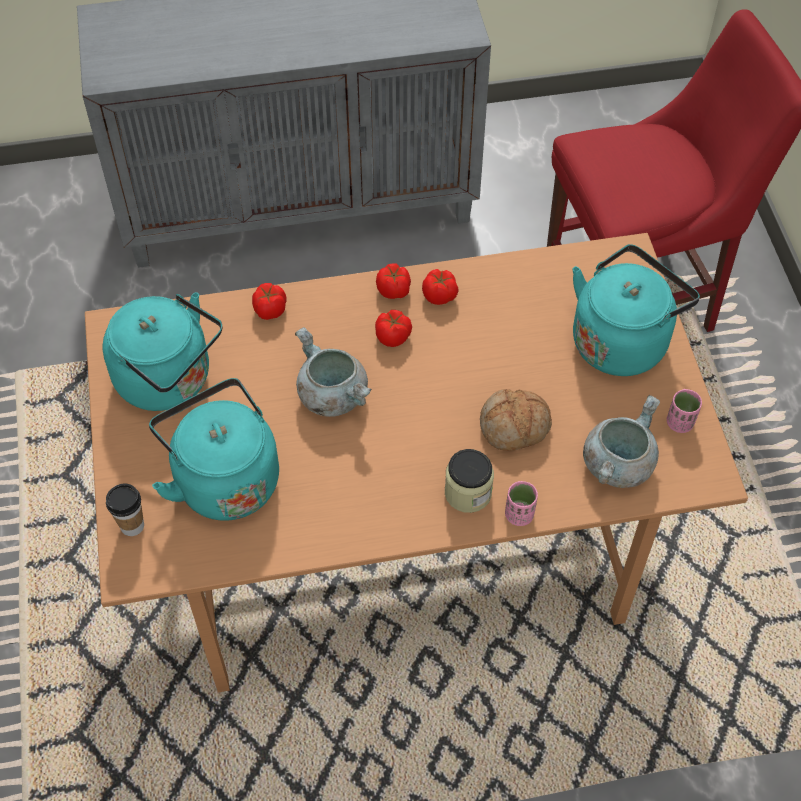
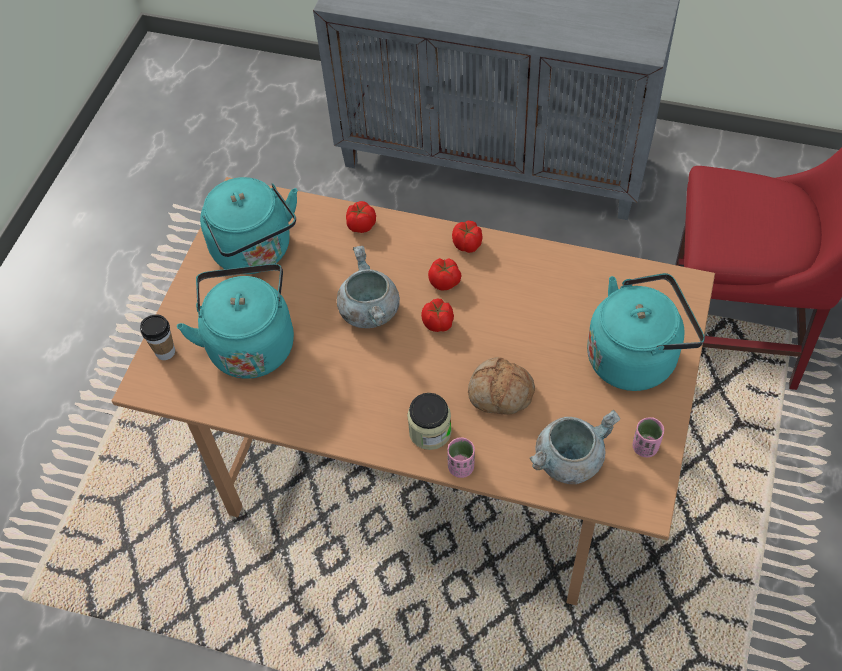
camera: 30 degrees right, 0 degrees up
(440, 296) = (502, 262): tomato -> tomato (438, 323)

